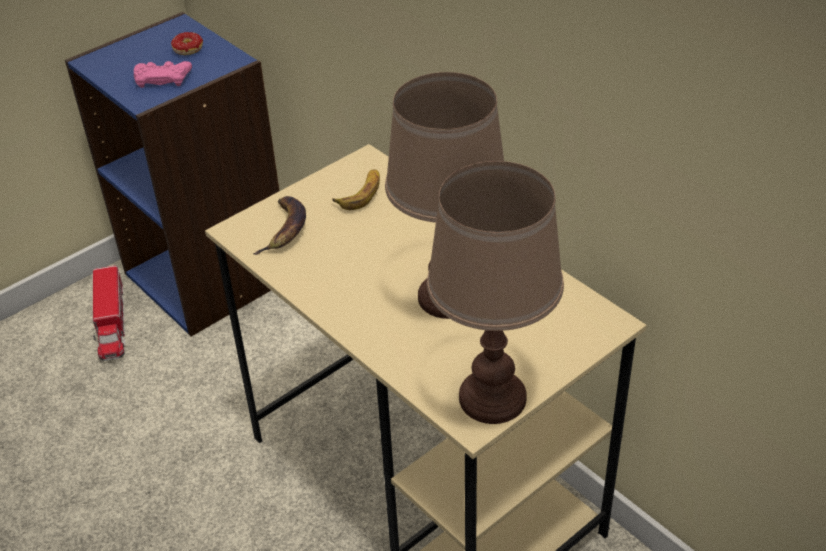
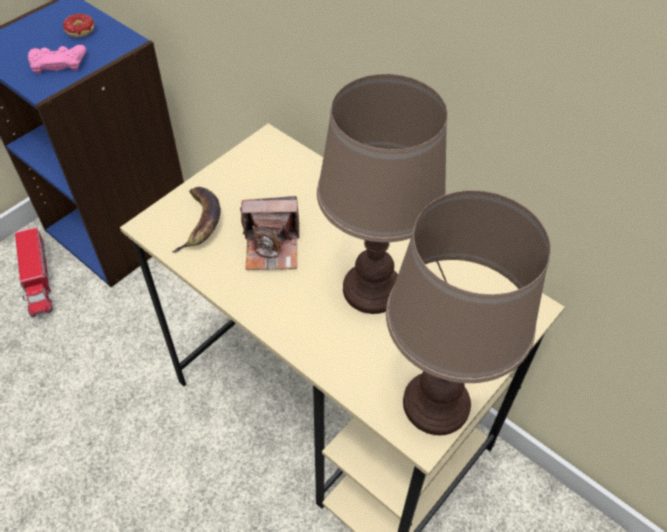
camera: 10 degrees left, 10 degrees up
(353, 255) = (272, 247): none -> camera
(361, 194) = (269, 178): banana -> none

